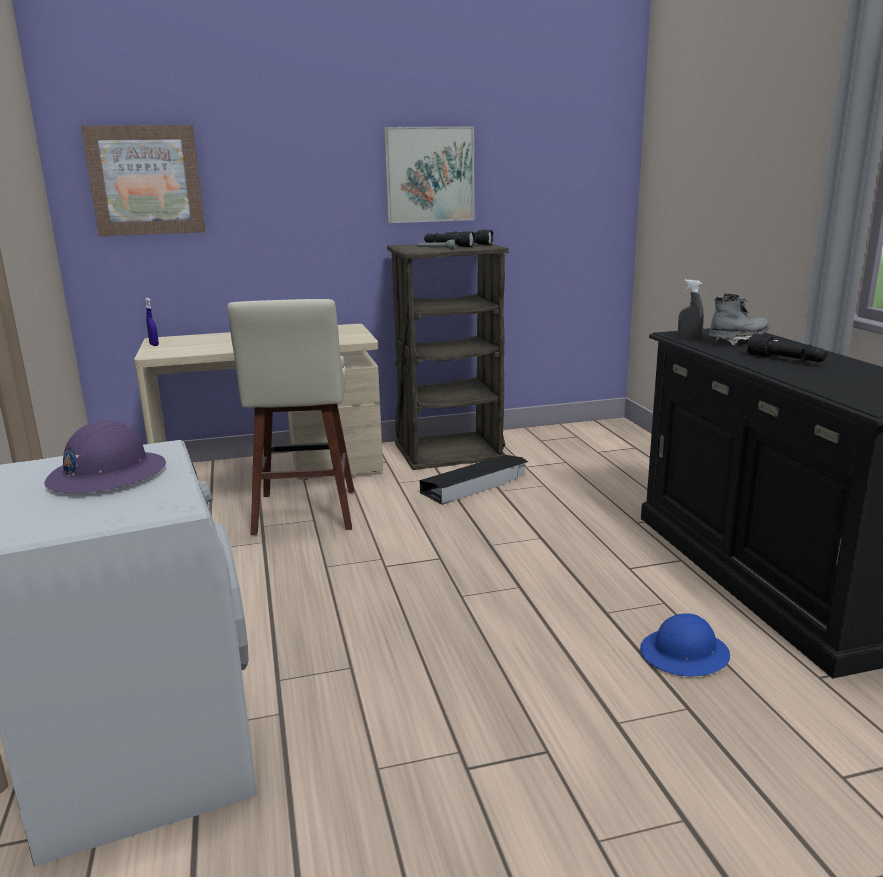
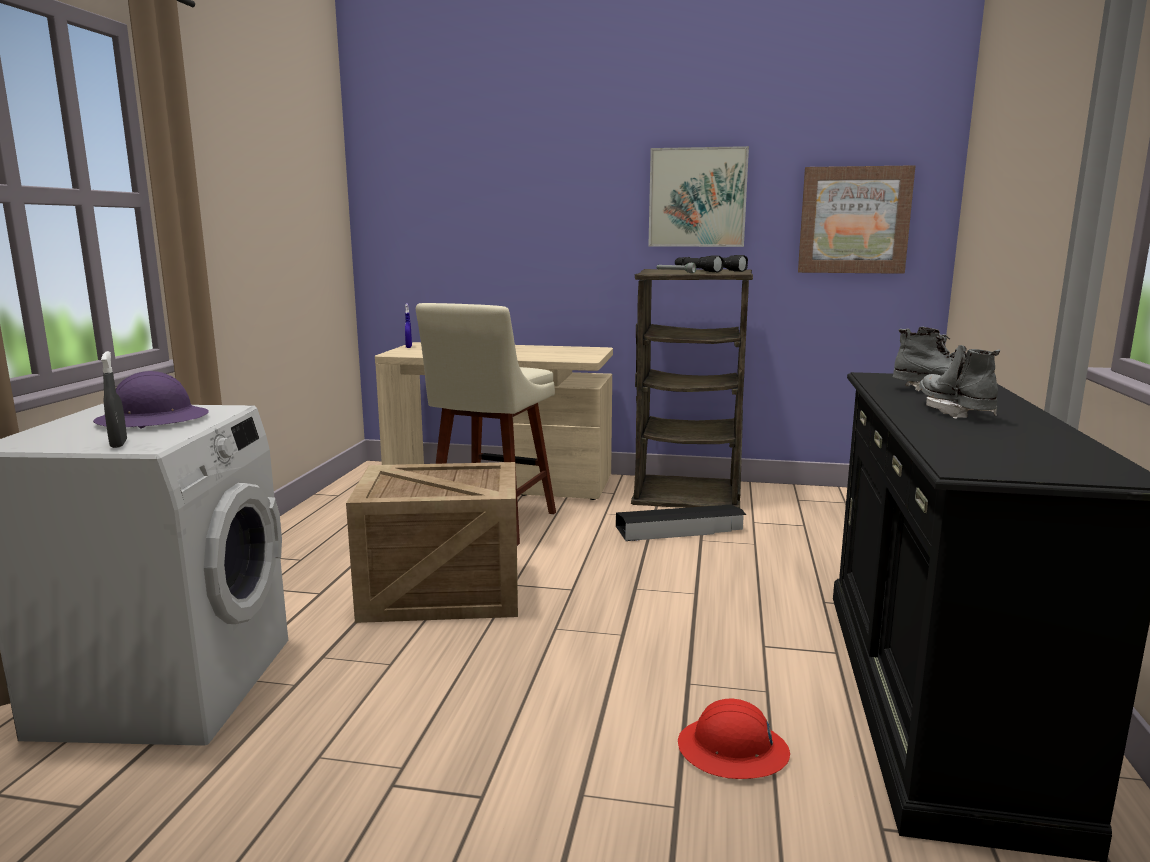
camera: 25 degrees right, 5 degrees down
(146, 180) = (427, 199): picture -> picture (854, 220)
(328, 587) = (445, 591): none -> crate
(684, 654) = (733, 751): blue hard hat -> red hard hat
(689, 338) = (881, 380): grey spray bottle -> grey spray bottle (118, 444)
(785, 360) = (954, 411): black flashlight -> grey boot

